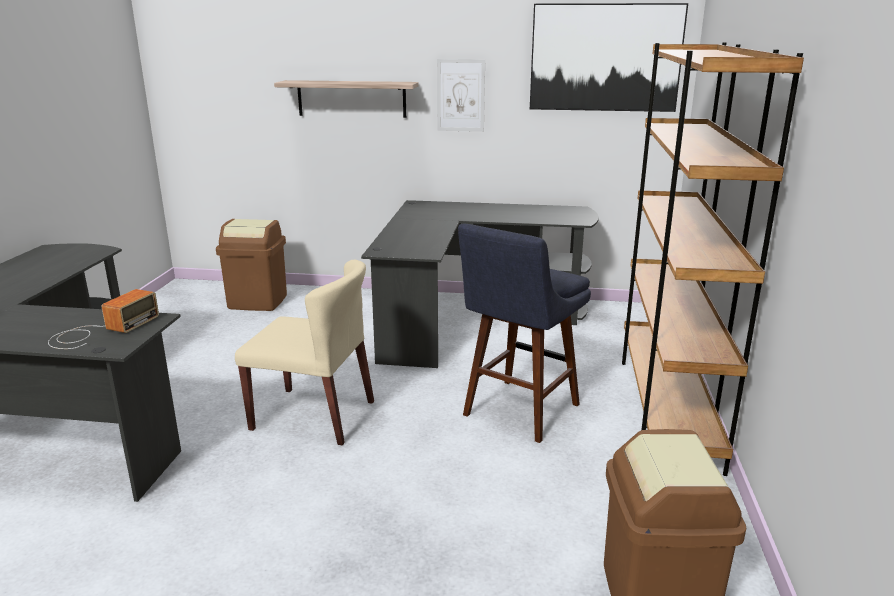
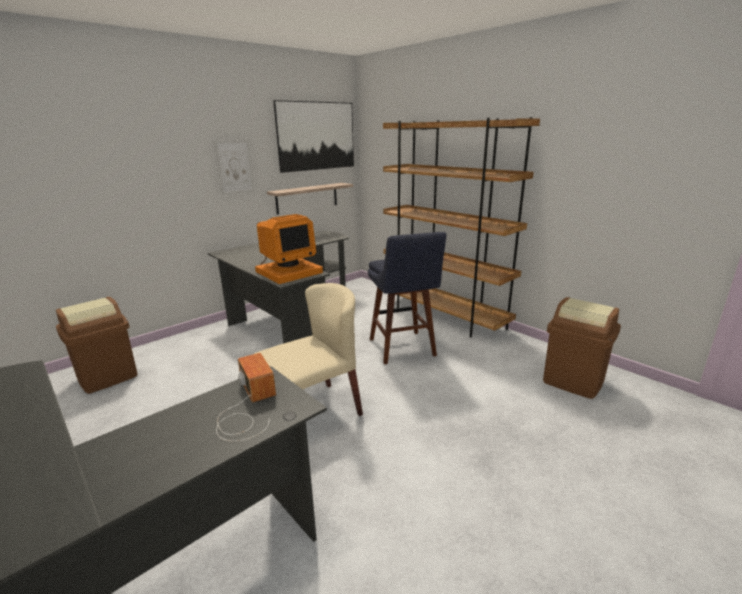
camera: 50 degrees left, 0 degrees up
(351, 98) = (147, 178): shelf -> shelf (307, 198)
(410, 243) = (288, 271): none -> monitor

